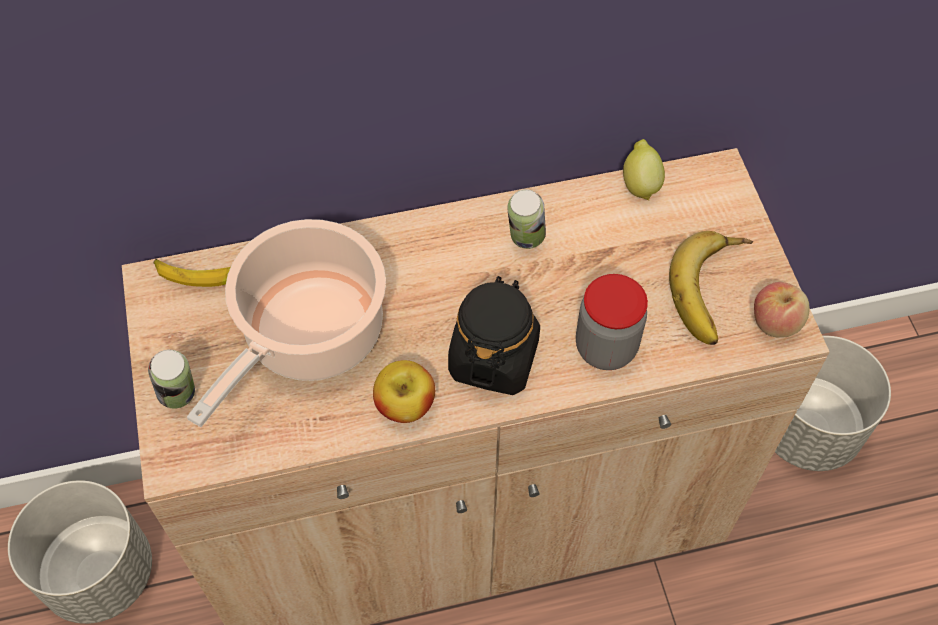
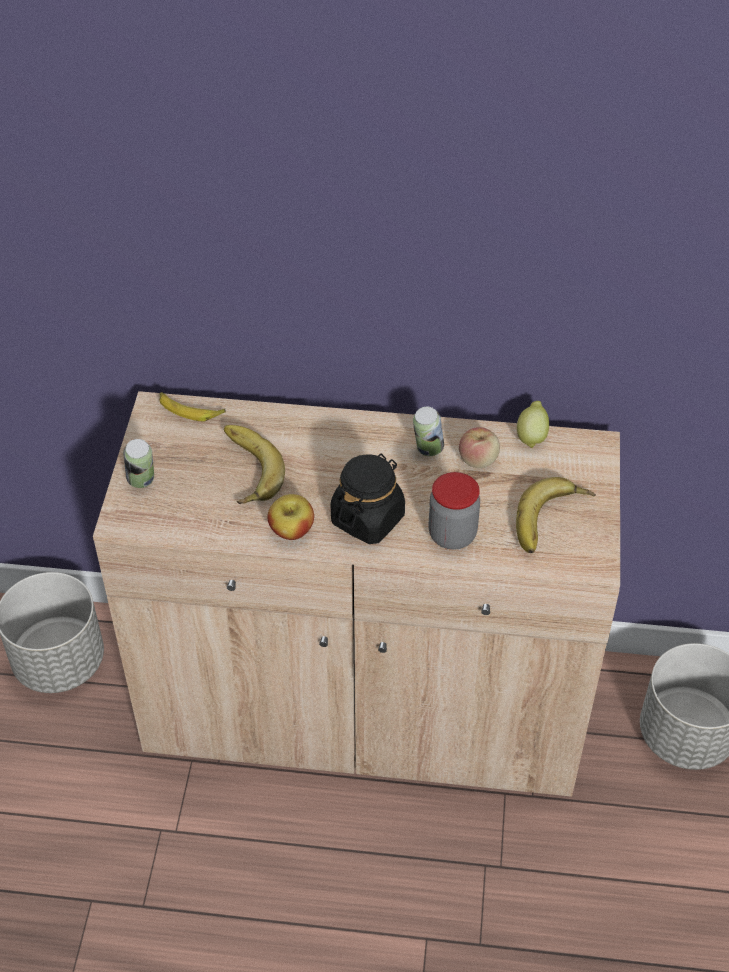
camera: 20 degrees right, 10 degrees down
(308, 336) = (244, 469): cooking pot -> banana
(775, 322) = (588, 554): apple -> apple (478, 460)

